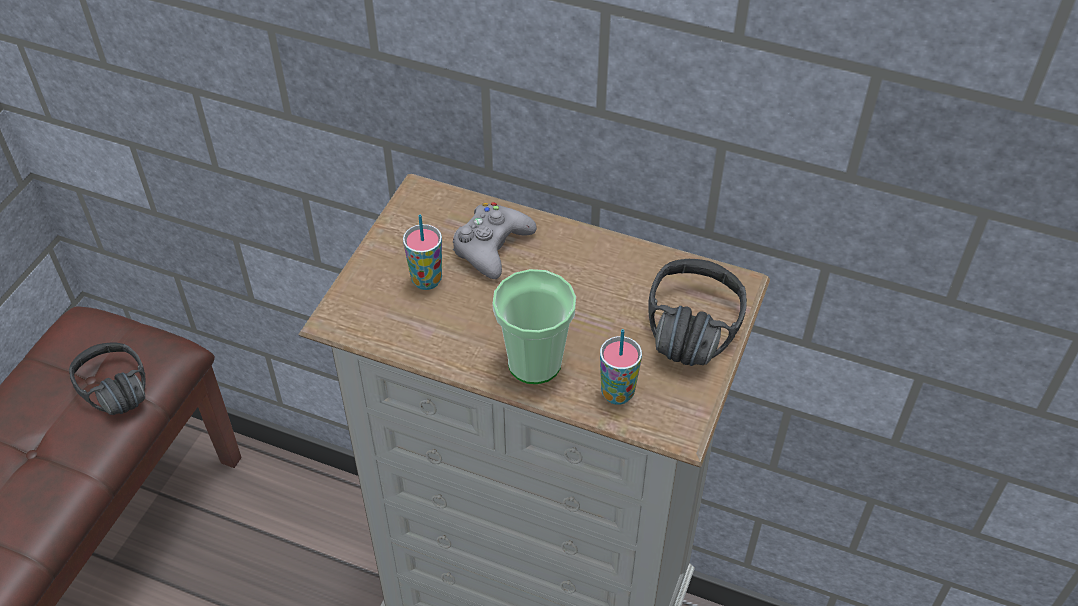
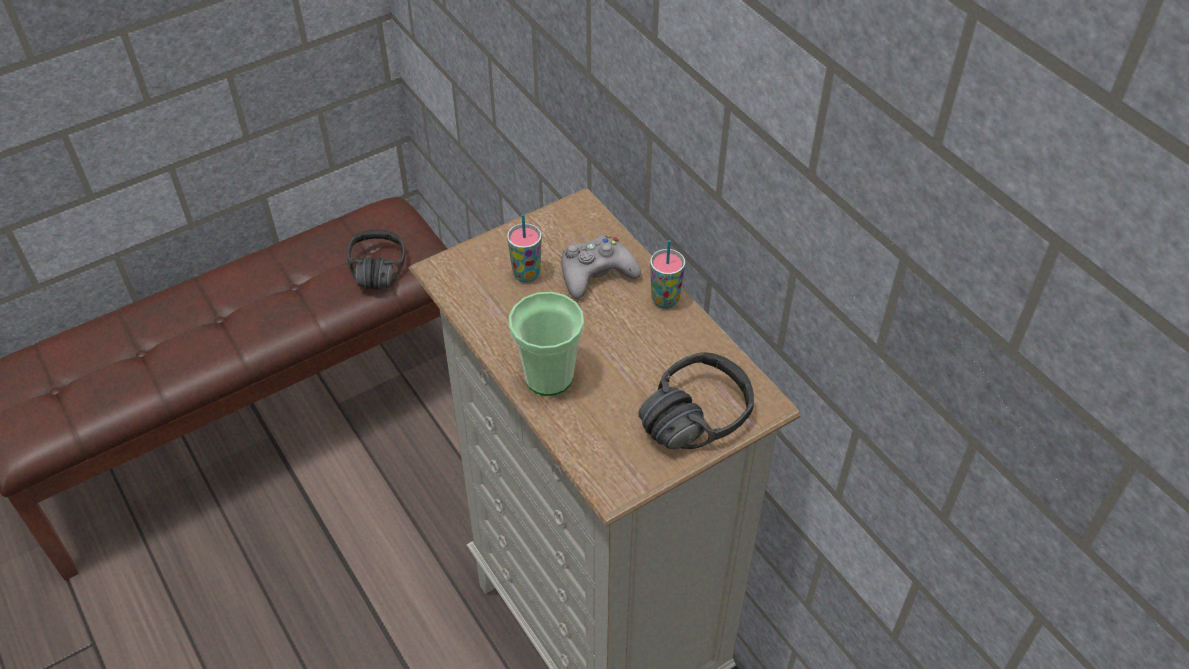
camera: 35 degrees right, 0 degrees up
(617, 393) = (589, 434): cup -> cup (665, 300)

